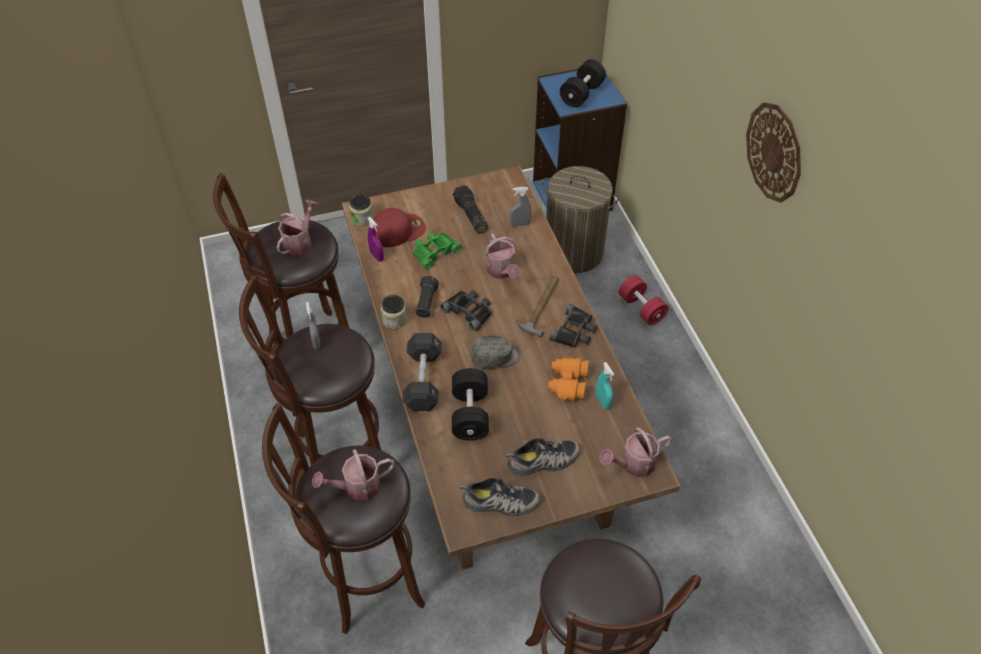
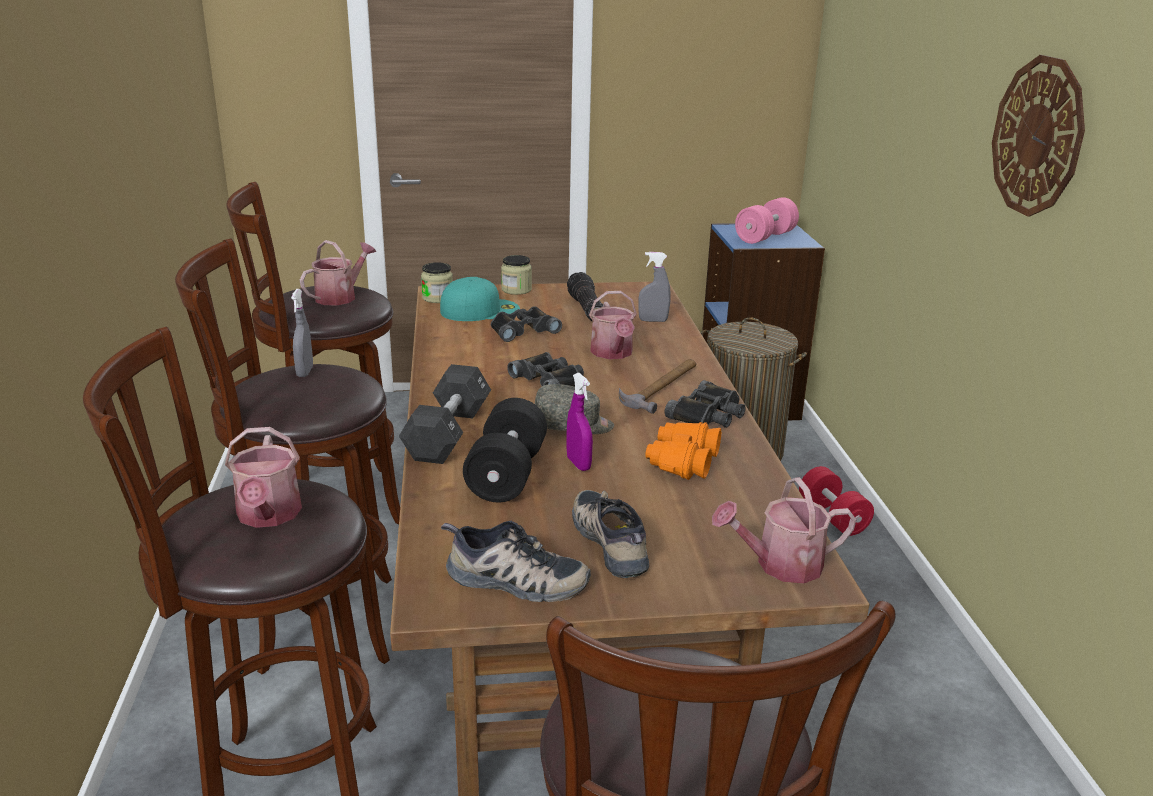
camera: 10 degrees right, 25 degrees down
(357, 487) = (268, 516): watering can -> watering can turned 90 degrees counterclockwise
(377, 256) = (440, 326): purple spray bottle -> purple spray bottle (578, 464)
(394, 320) = (435, 377): jar -> jar (516, 290)
(398, 230) = (480, 310): red cap -> turquoise cap
(426, 303) = (489, 368): black flashlight -> none
(434, 252) = (522, 330): green binoculars -> black binoculars
(543, 462) = (613, 541): shoe -> shoe turned 105 degrees counterclockwise
(581, 94) = (765, 237): black dumbbell -> pink dumbbell
(602, 401) = (738, 487): turquoise spray bottle -> none

